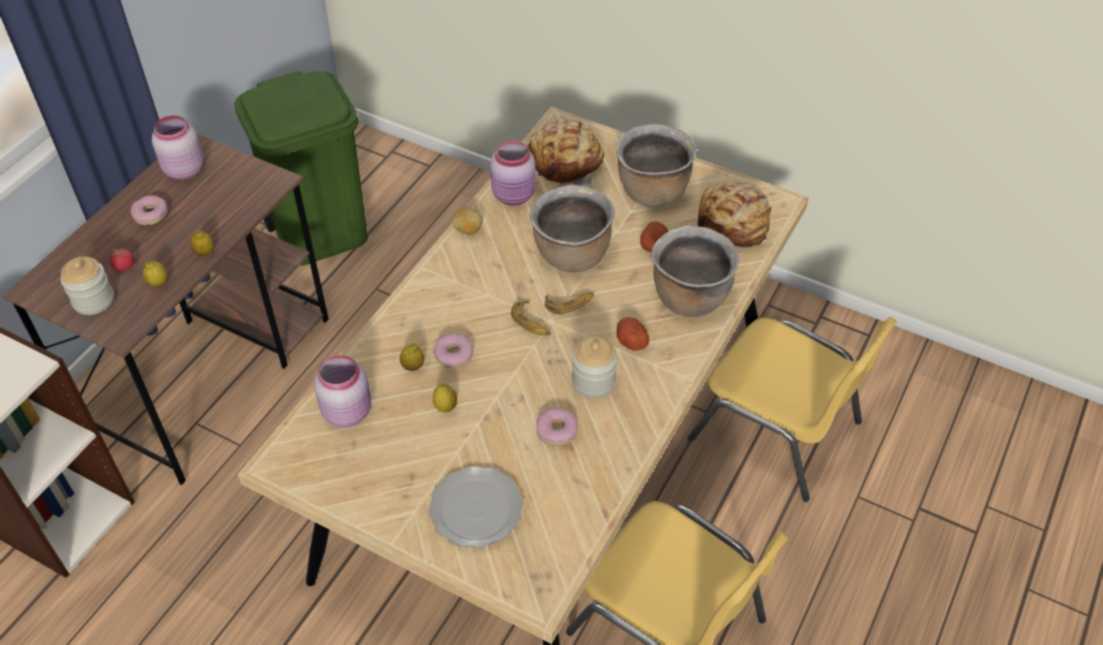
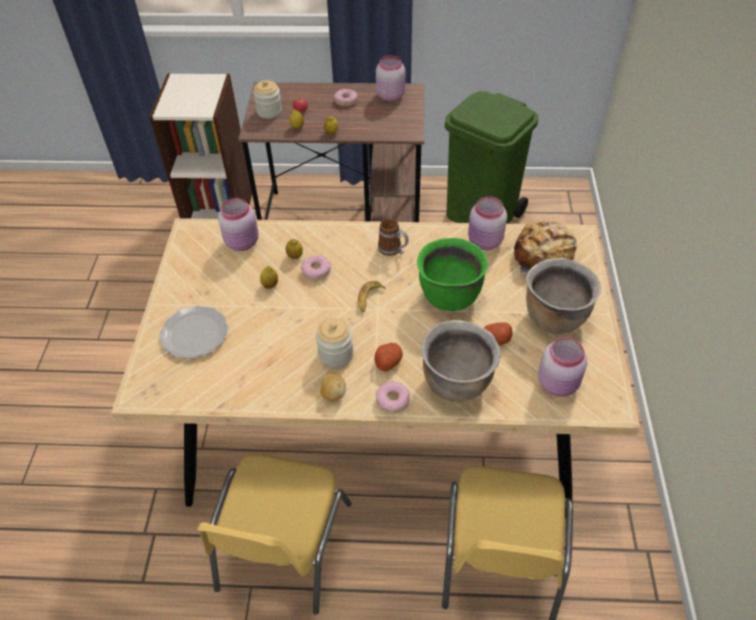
camera: 65 degrees right, 0 degrees up
(467, 230) = (432, 232): potato -> potato (333, 394)
(471, 274) = (393, 250): none -> mug
(557, 431) = (279, 350): donut -> donut (392, 400)
(569, 304) = (401, 312): banana -> none
(571, 256) = (449, 295): brown cooking pot -> green cooking pot
(733, 226) = (559, 384): bread -> pink jar

